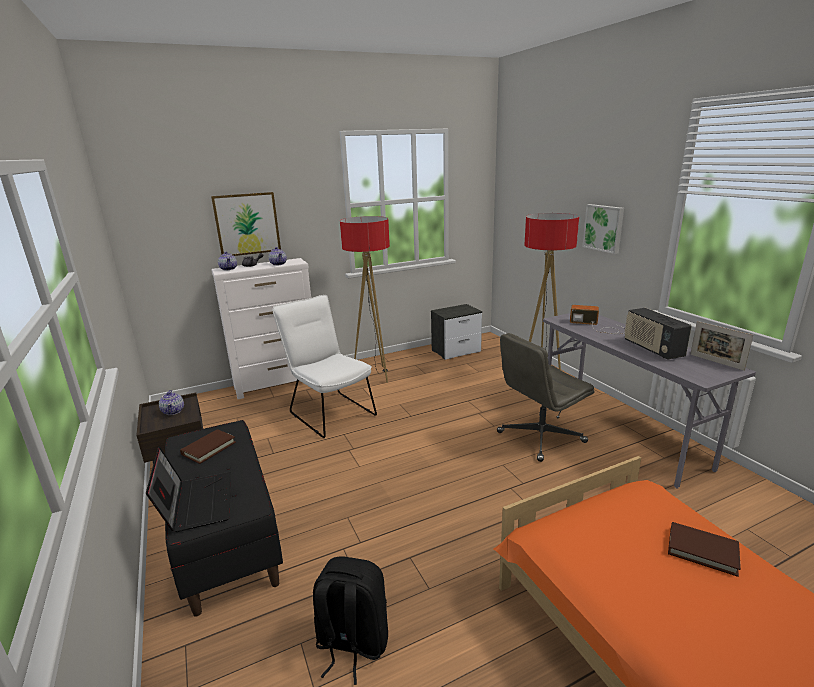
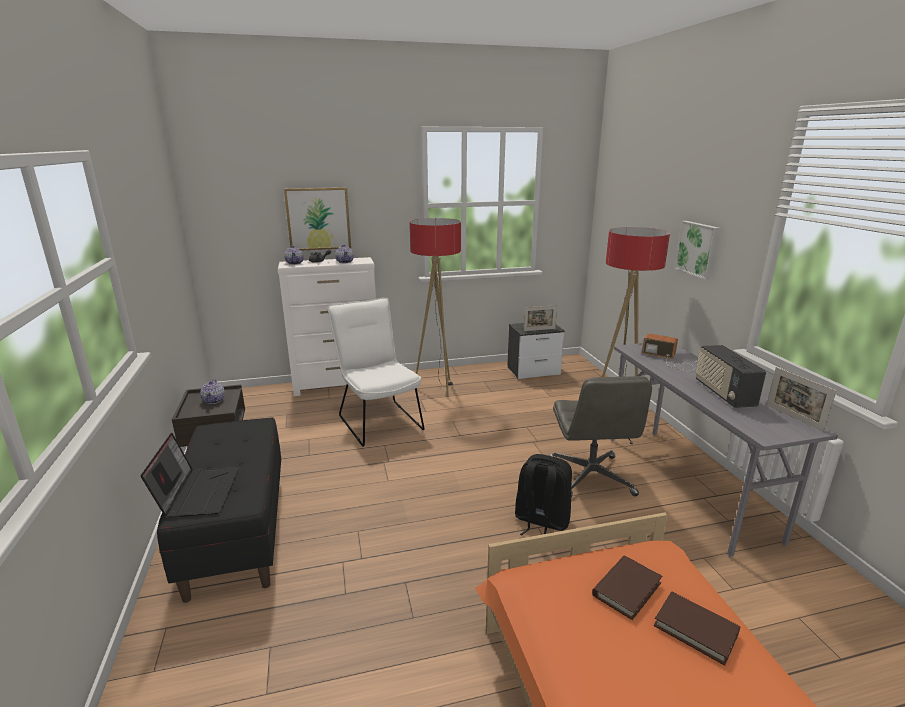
camera: 10 degrees right, 0 degrees up
(209, 448) = (230, 441): brown book -> brown book (626, 589)
(352, 643) = (317, 657): black backpack -> black backpack (541, 521)
(460, 313) = (539, 330): none -> picture frame
(540, 438) = (591, 477): grey office chair -> grey office chair turned 75 degrees counterclockwise

